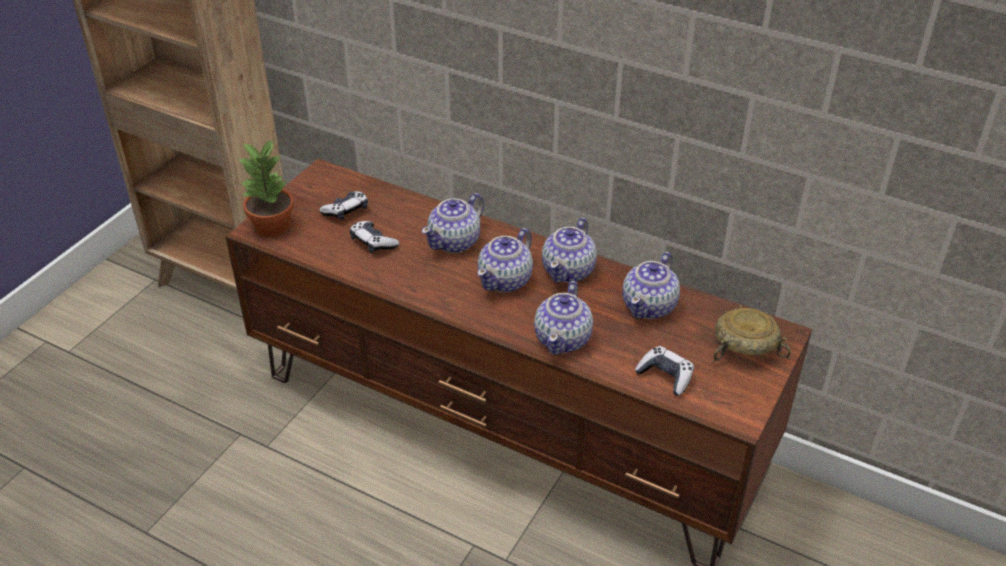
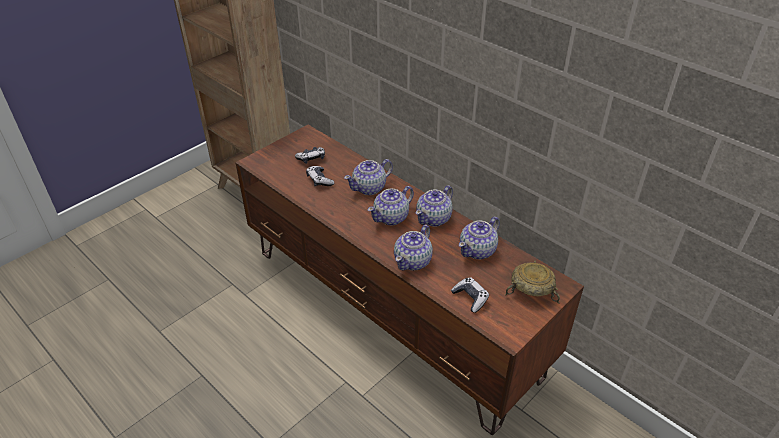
camera: 15 degrees right, 0 degrees up
(273, 226) = (265, 161): potted plant -> none

